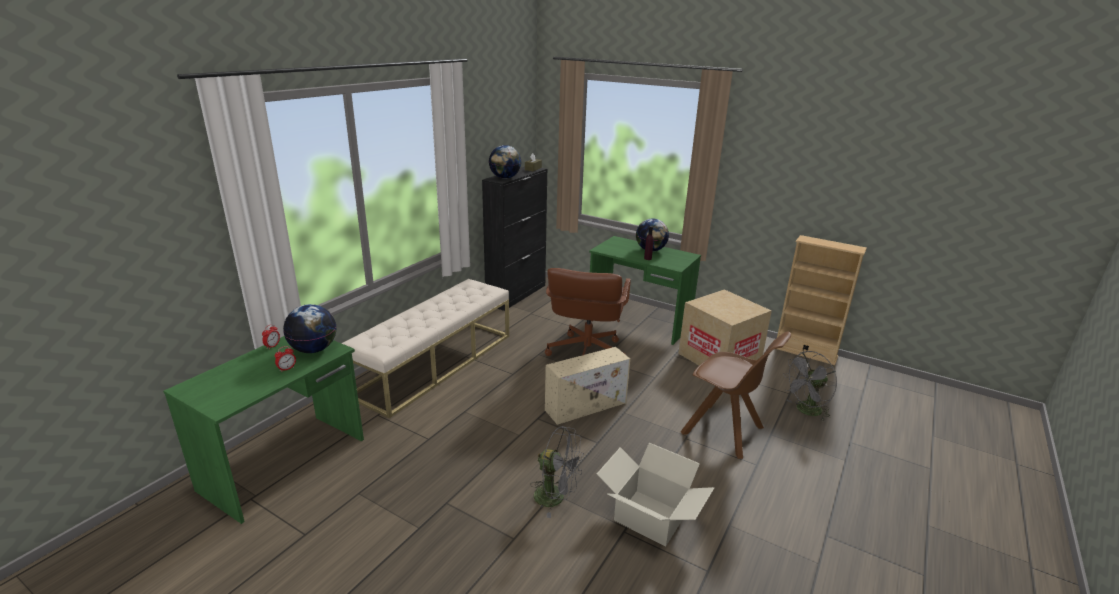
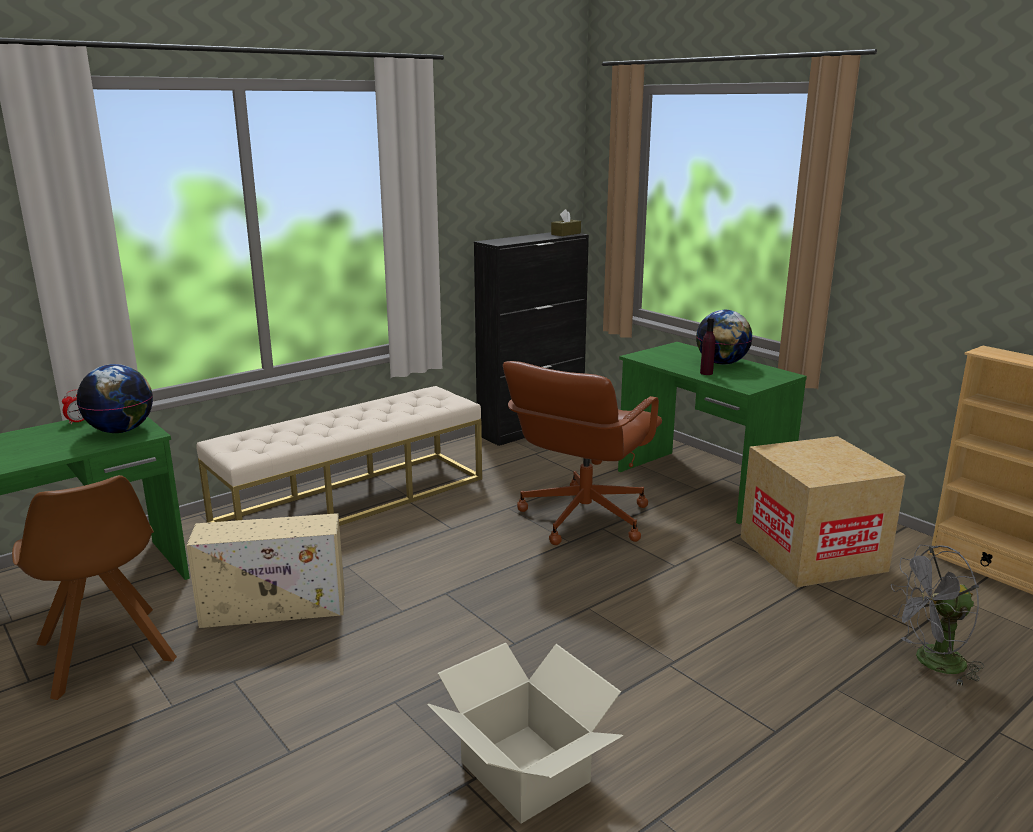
camera: 20 degrees right, 5 degrees down
(287, 369) = (67, 447): alarm clock -> none
(505, 178) = (509, 241): globe -> none
(556, 497) = (394, 708): grey fan -> none
(587, 406) = (534, 588): beige storage box -> beige storage box (276, 608)
(724, 431) = (748, 667): brown chair -> brown chair (106, 654)

